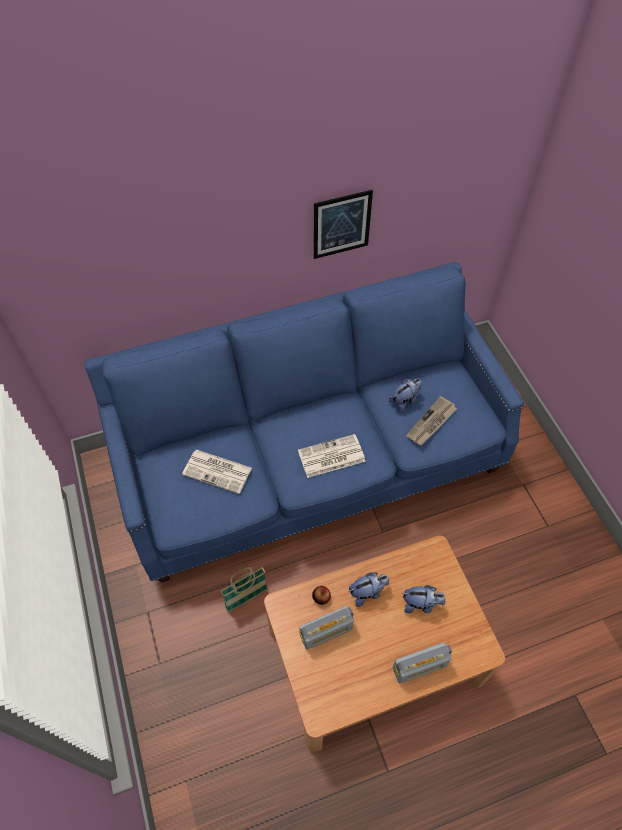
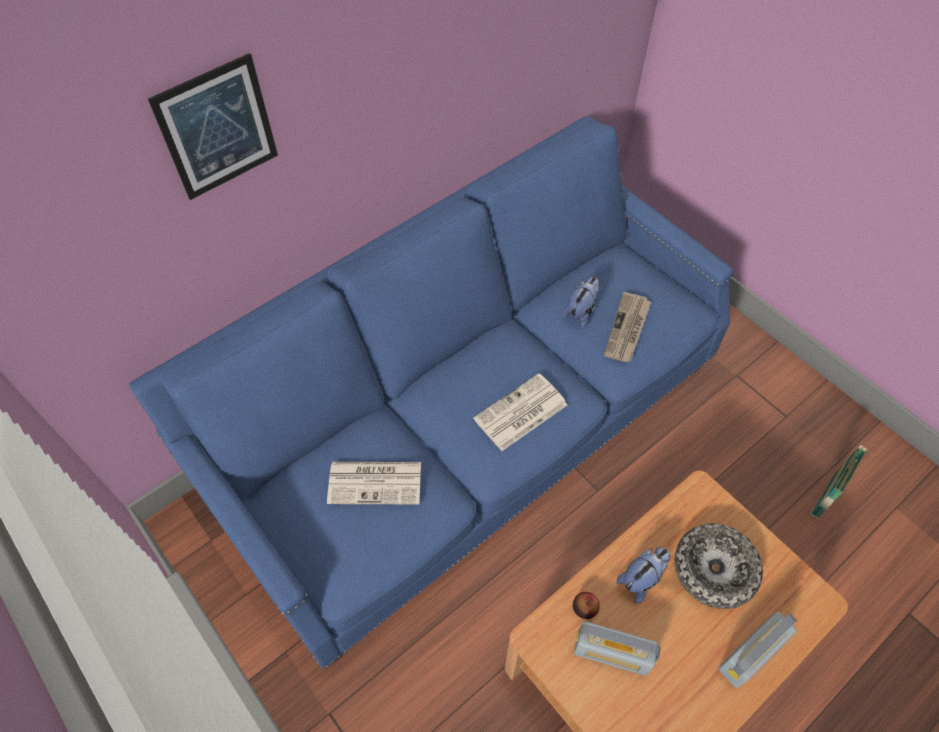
camera: 20 degrees left, 0 degrees up
(246, 599) = (460, 643): basket -> basket (825, 496)
(326, 632) = (612, 653): radio -> radio turned 60 degrees clockwise
(341, 224) = (450, 89): picture -> picture (217, 128)
(421, 604) = (714, 569): plush toy -> bowl

